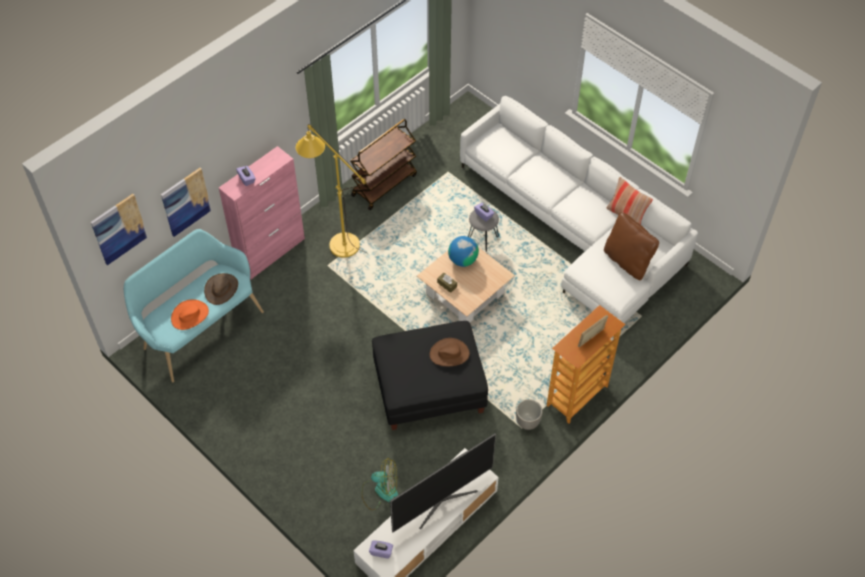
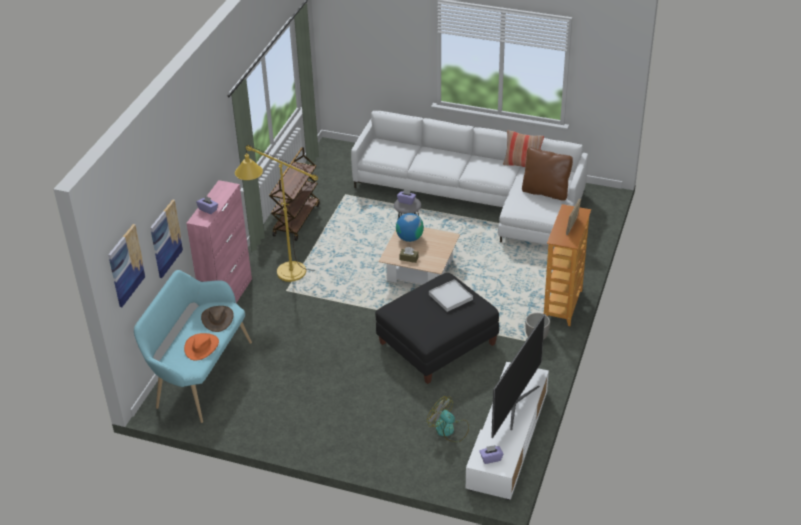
camera: 25 degrees left, 15 degrees down
(380, 491) = (449, 430): fan -> fan turned 120 degrees counterclockwise
(449, 354) = (450, 297): brown hat -> white tray

